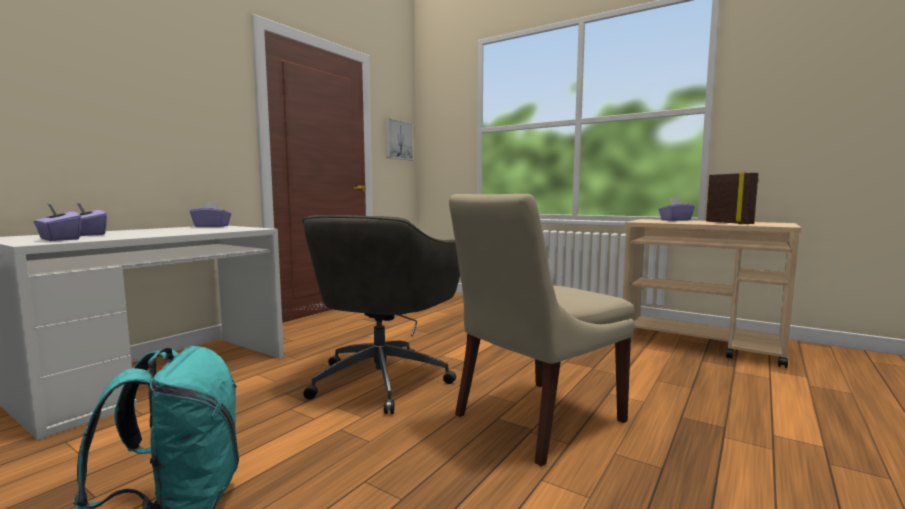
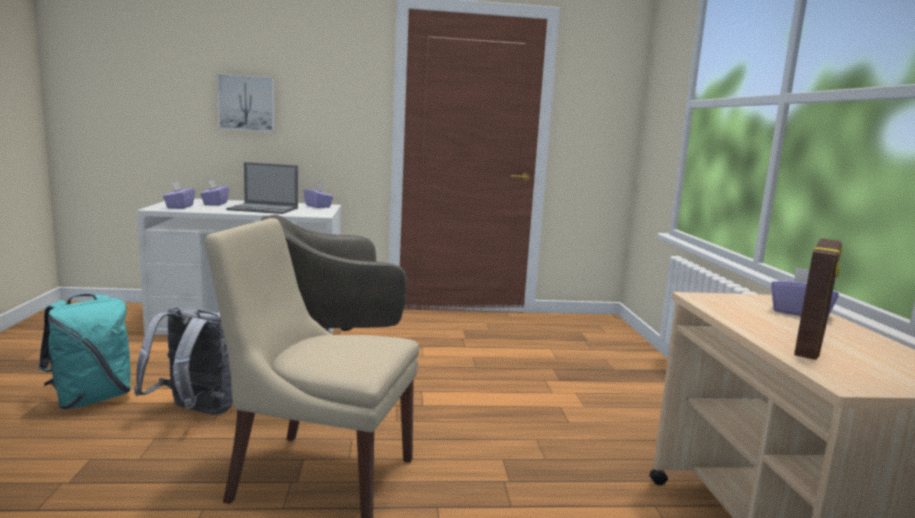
camera: 50 degrees right, 5 degrees up
(176, 231) = (264, 209): none -> laptop
(337, 448) = (194, 412): none -> grey backpack
(398, 140) = (602, 114): picture -> picture (247, 103)

